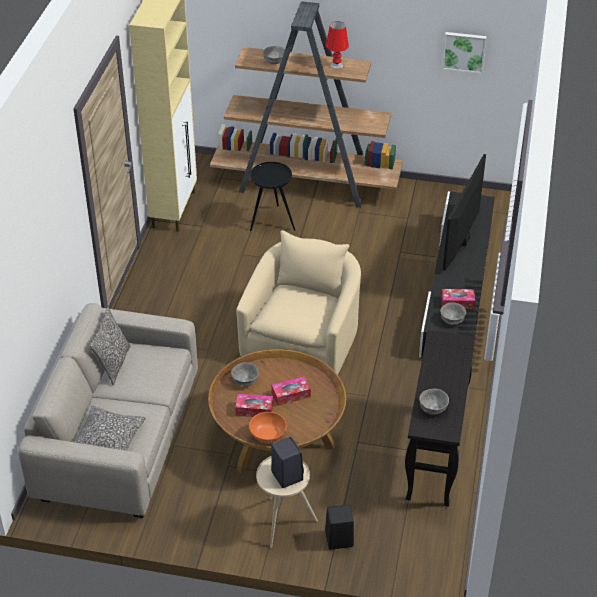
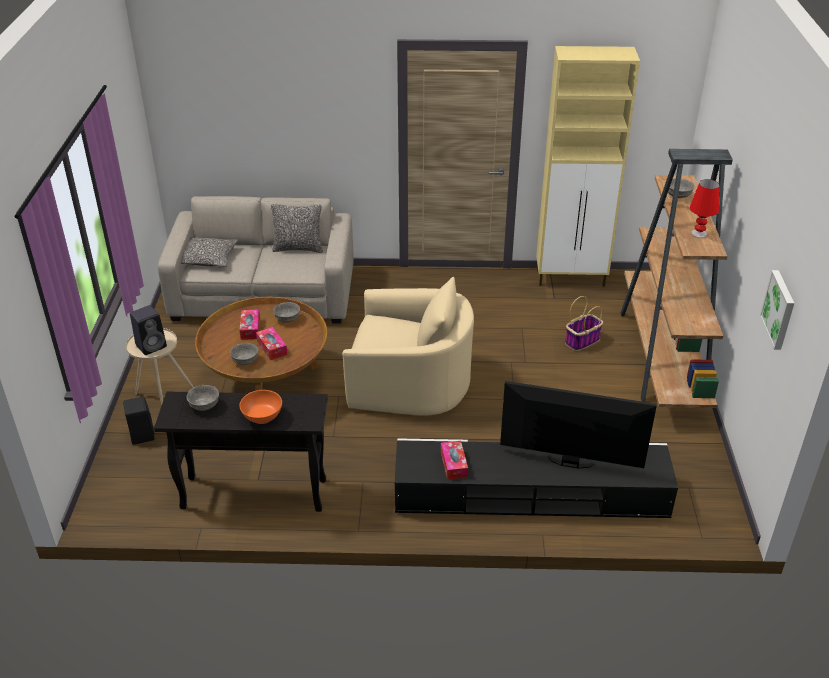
camera: 80 degrees right, 5 degrees down
(268, 436) = (215, 339): orange bowl -> orange bowl (262, 417)
(271, 222) = (582, 340): black side table -> basket
(452, 320) = (422, 462): grey bowl -> grey bowl (245, 361)

